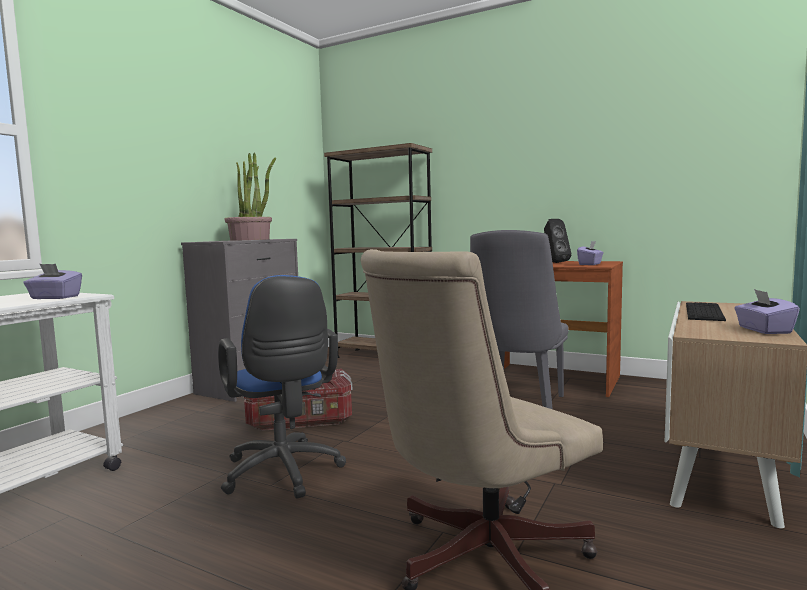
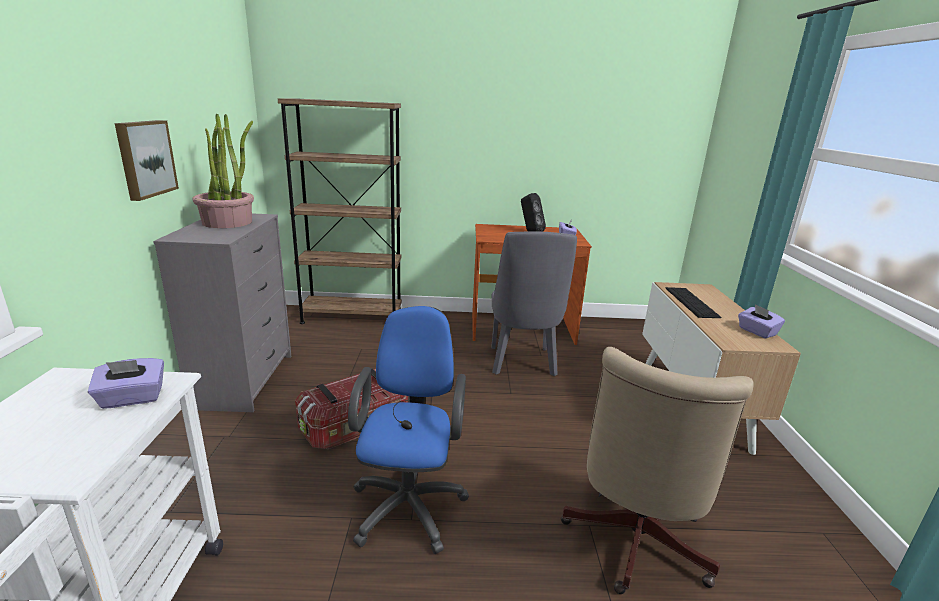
camera: 30 degrees left, 15 degrees up
(187, 182) = (145, 158): none -> picture
(284, 474) = (409, 502): blue office chair -> blue office chair turned 120 degrees counterclockwise

